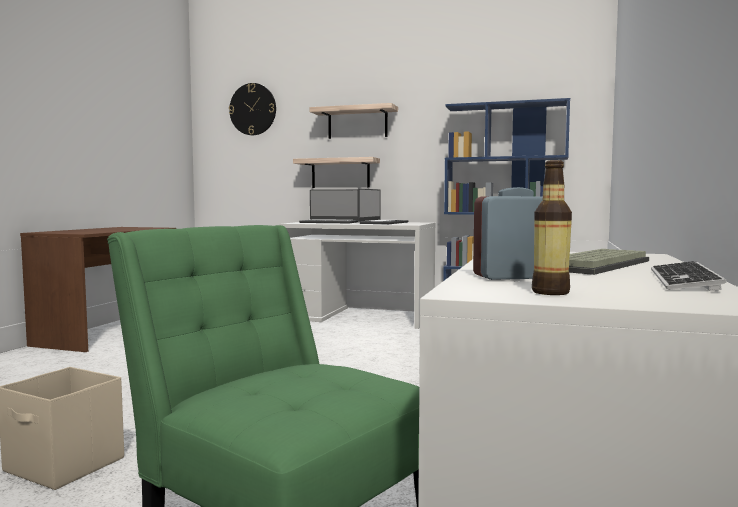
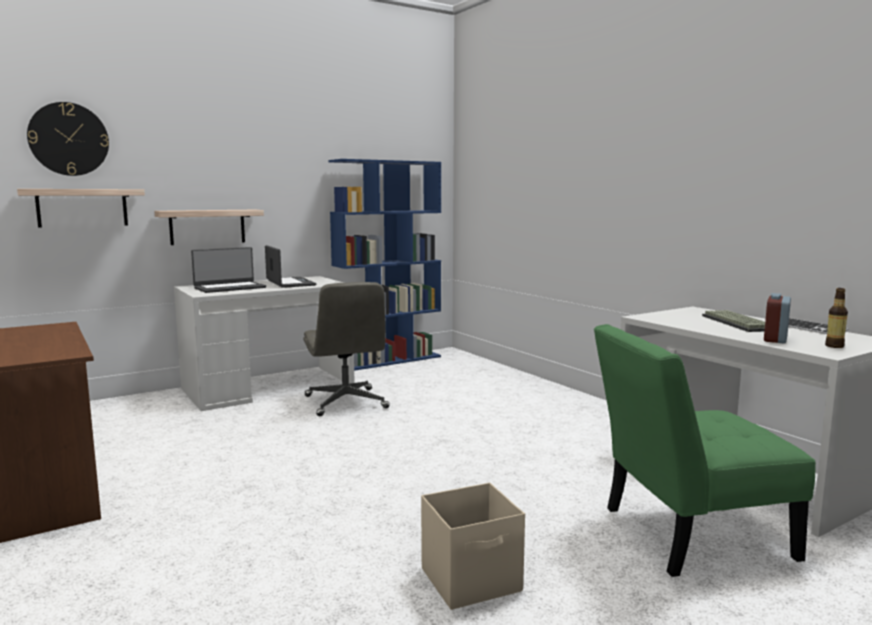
camera: 50 degrees left, 5 degrees up
(357, 123) = (226, 168): shelf -> shelf (82, 207)
(375, 337) = (346, 402): none -> grey office chair

